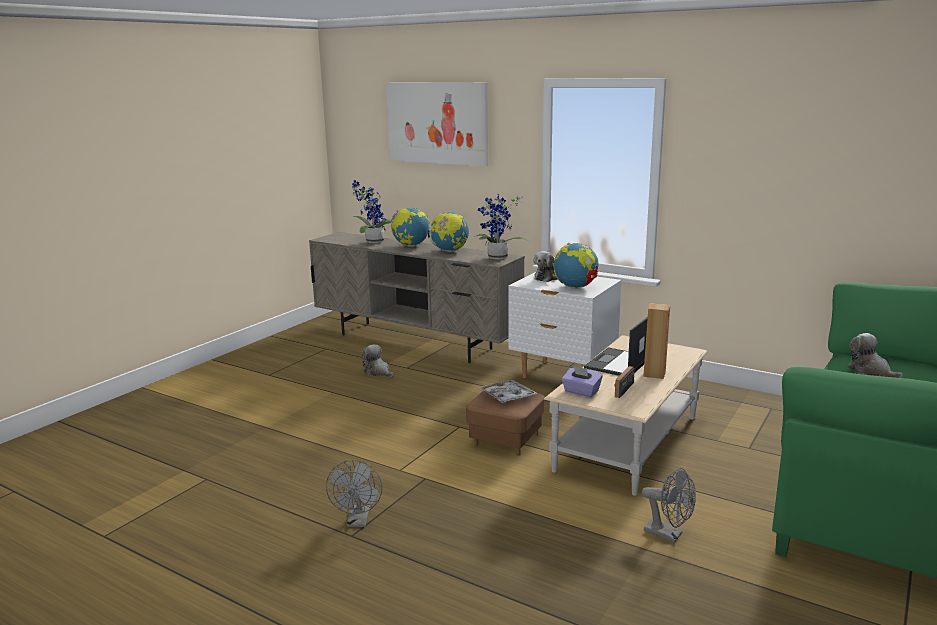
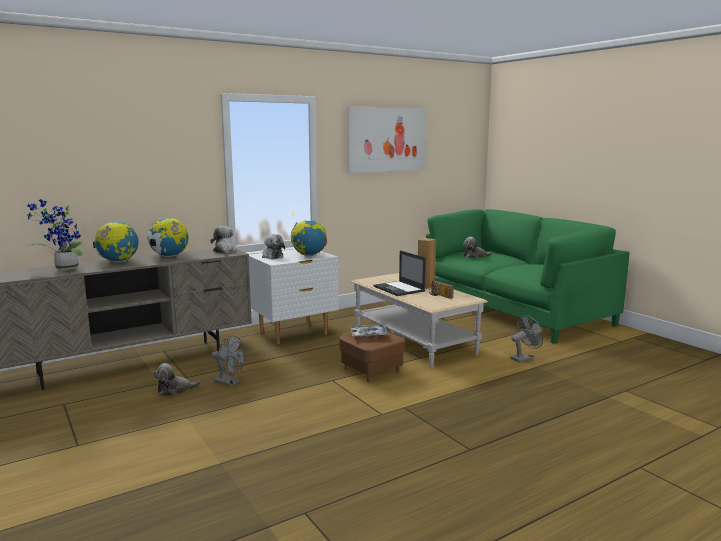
camera: 65 degrees left, 5 degrees down
(358, 521) = (450, 443): grey fan -> grey fan (230, 383)
(437, 123) = (105, 134): picture -> picture (386, 139)
(497, 258) = (224, 251): potted plant -> plush toy
(581, 392) = (434, 303): purple tissue box -> none

